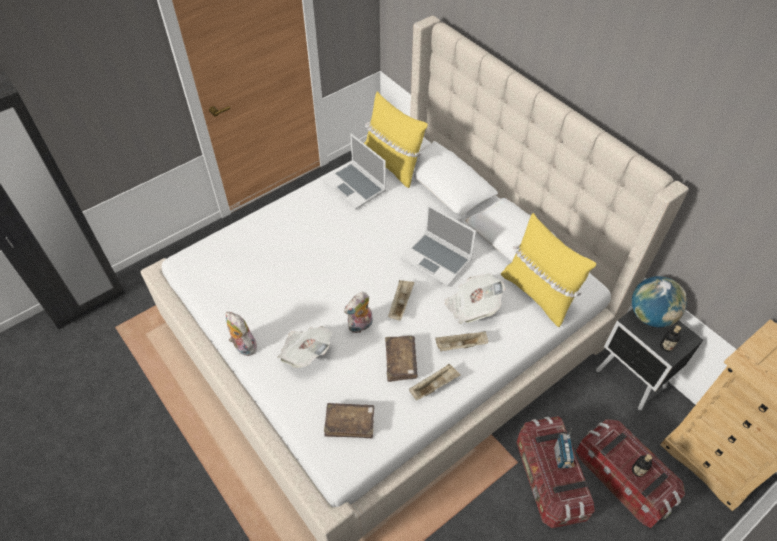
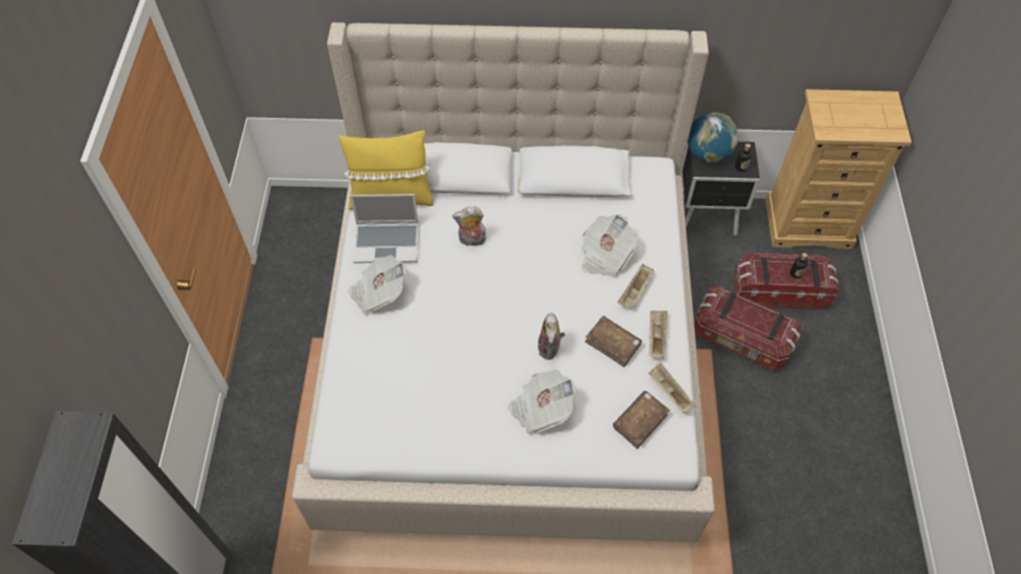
camera: 50 degrees left, 5 degrees up
(243, 346) = (488, 455): plush toy -> plush toy (471, 241)
(314, 207) = (378, 292): none -> newspaper
(400, 304) = (555, 303): beige tray -> beige tray (669, 392)
(437, 260) = (535, 243): laptop -> none
(538, 294) = (633, 203): yellow pillow -> none
(561, 457) = (747, 312): radio -> none

